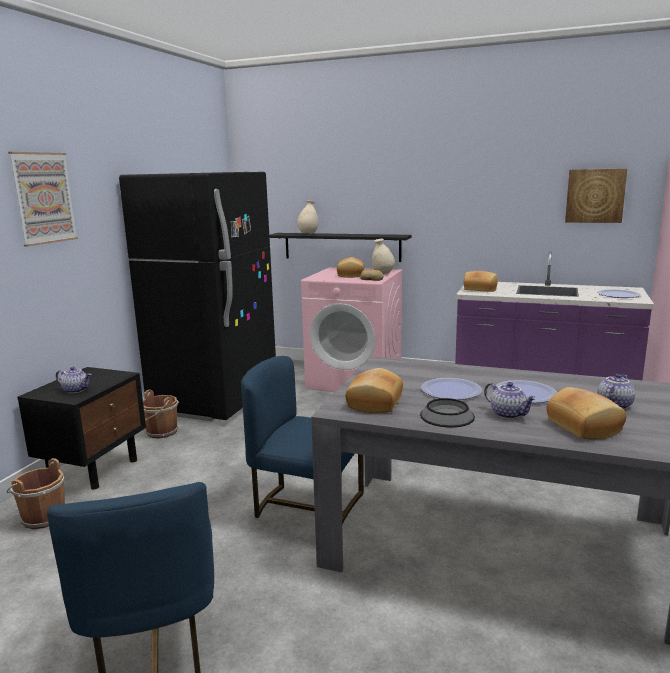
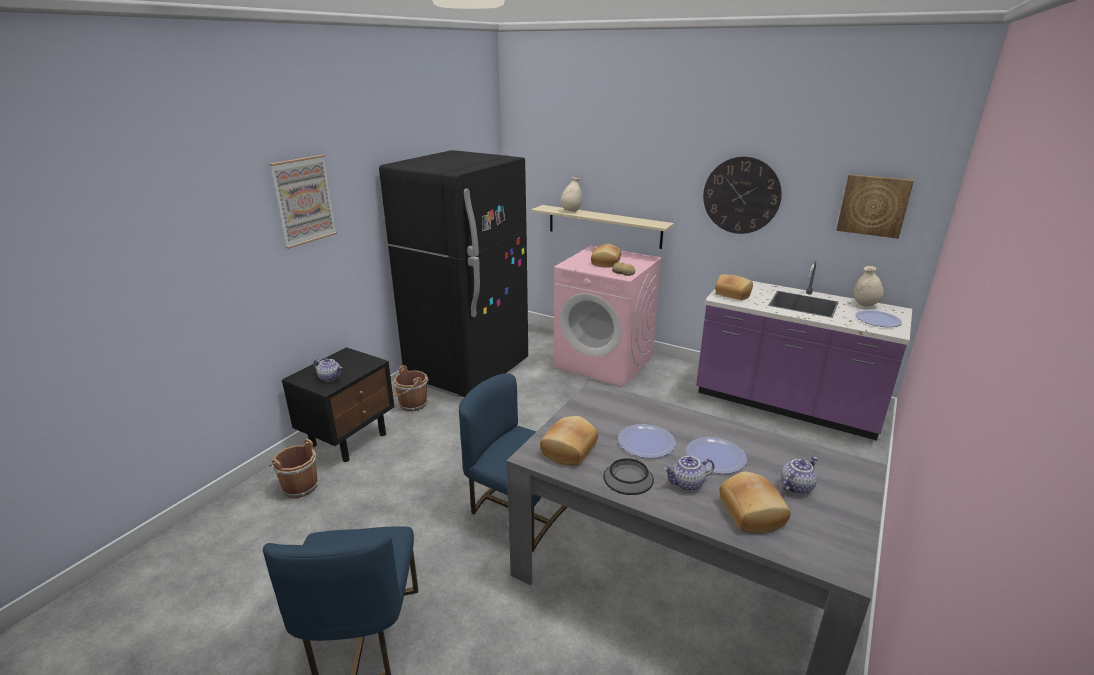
camera: 10 degrees right, 10 degrees up
(341, 246) = (604, 226): black shelf -> beige shelf
(383, 274) = (638, 264): beige vase -> beige vase (865, 305)
(473, 200) = (741, 195): none -> wall clock
(508, 414) = (687, 484): teapot -> teapot turned 105 degrees clockwise

